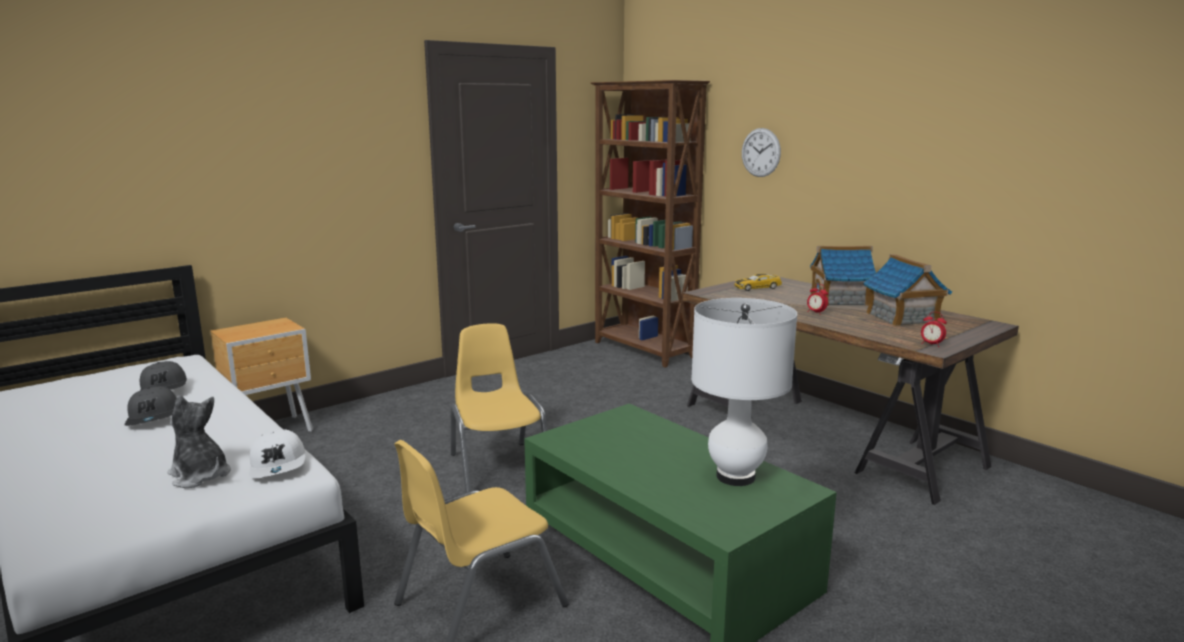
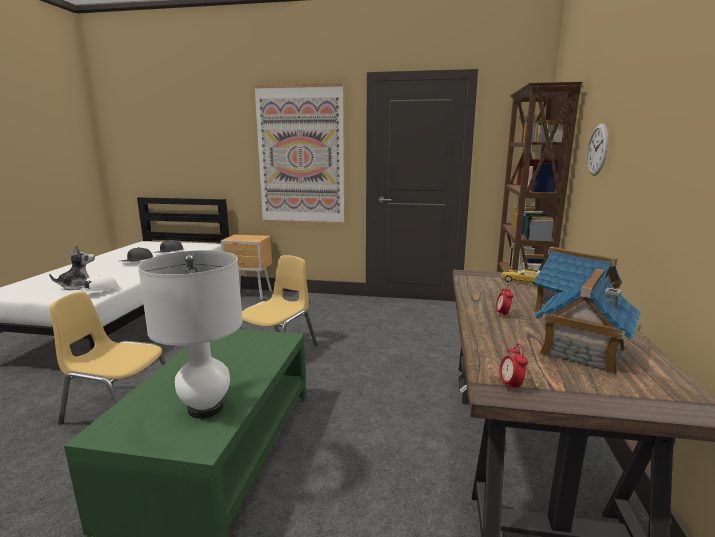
camera: 50 degrees right, 0 degrees up
(200, 476) = (78, 286): plush toy -> plush toy turned 60 degrees clockwise
(331, 172) = (300, 156): none -> picture

